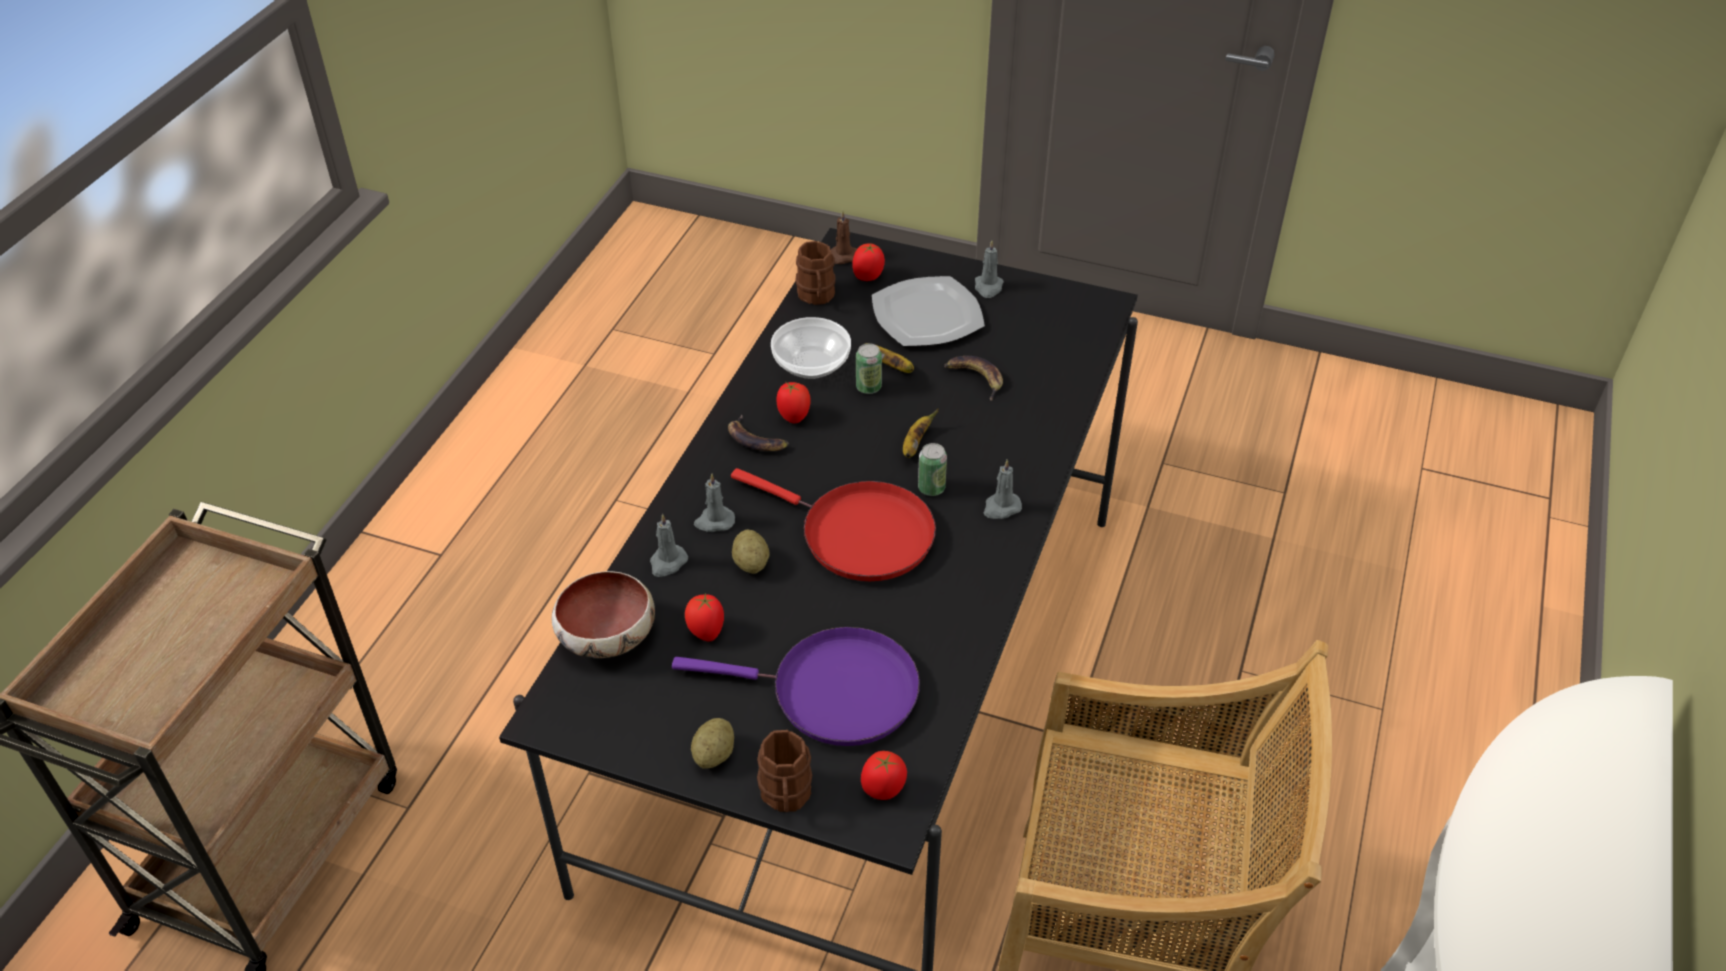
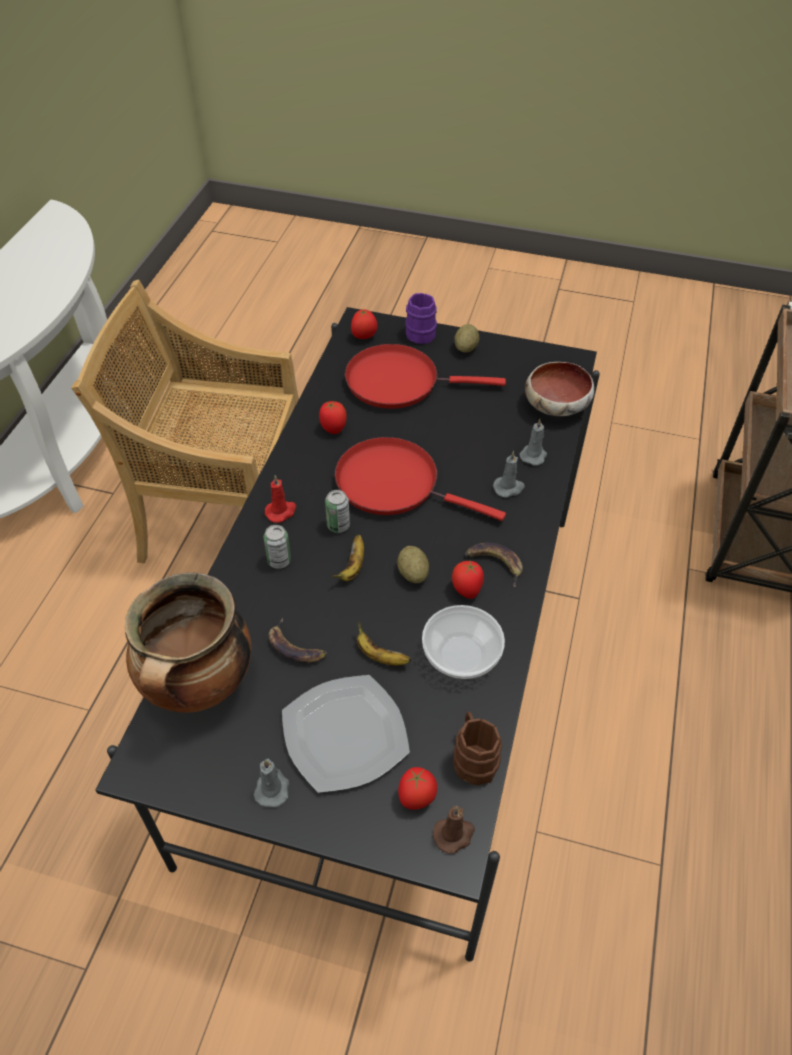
camera: 175 degrees right, 5 degrees up
(706, 632) = (491, 411): tomato -> tomato (333, 428)
(751, 563) = (472, 457): potato -> potato (413, 573)
(785, 797) = (419, 331): brown mug -> purple mug
(835, 692) = (398, 381): purple frying pan -> red frying pan
(868, 387) = (400, 628): can -> can (279, 560)
(1001, 508) = (281, 511): grey candle -> red candle
(1063, 352) = (200, 688): none -> cooking pot

